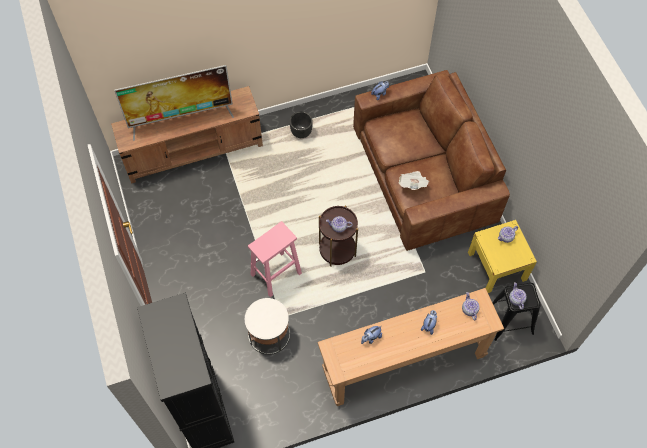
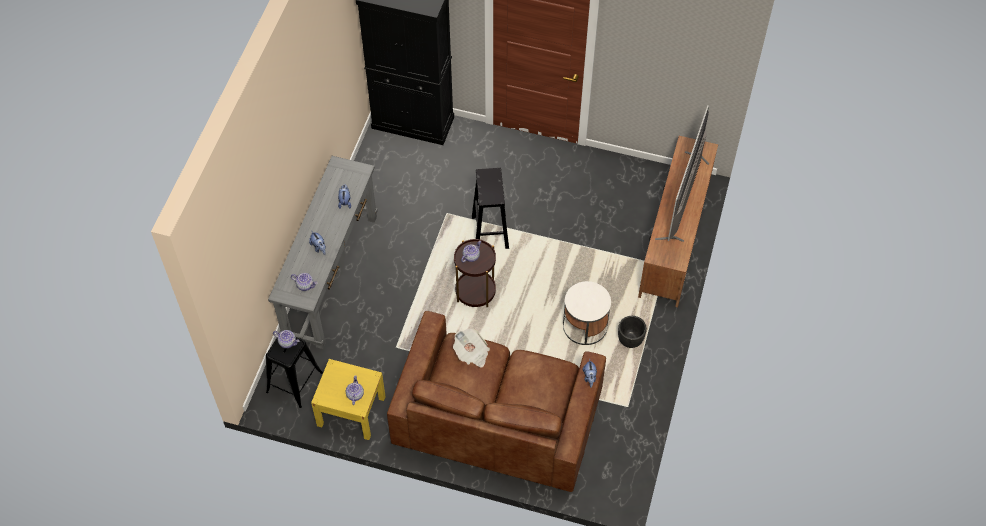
camera: 125 degrees right, 5 degrees down
(269, 334) = (438, 197): white side table -> white side table (584, 326)
(275, 274) = (490, 231): pink stool -> black stool
(403, 362) = (331, 276): brown console table -> grey console table

